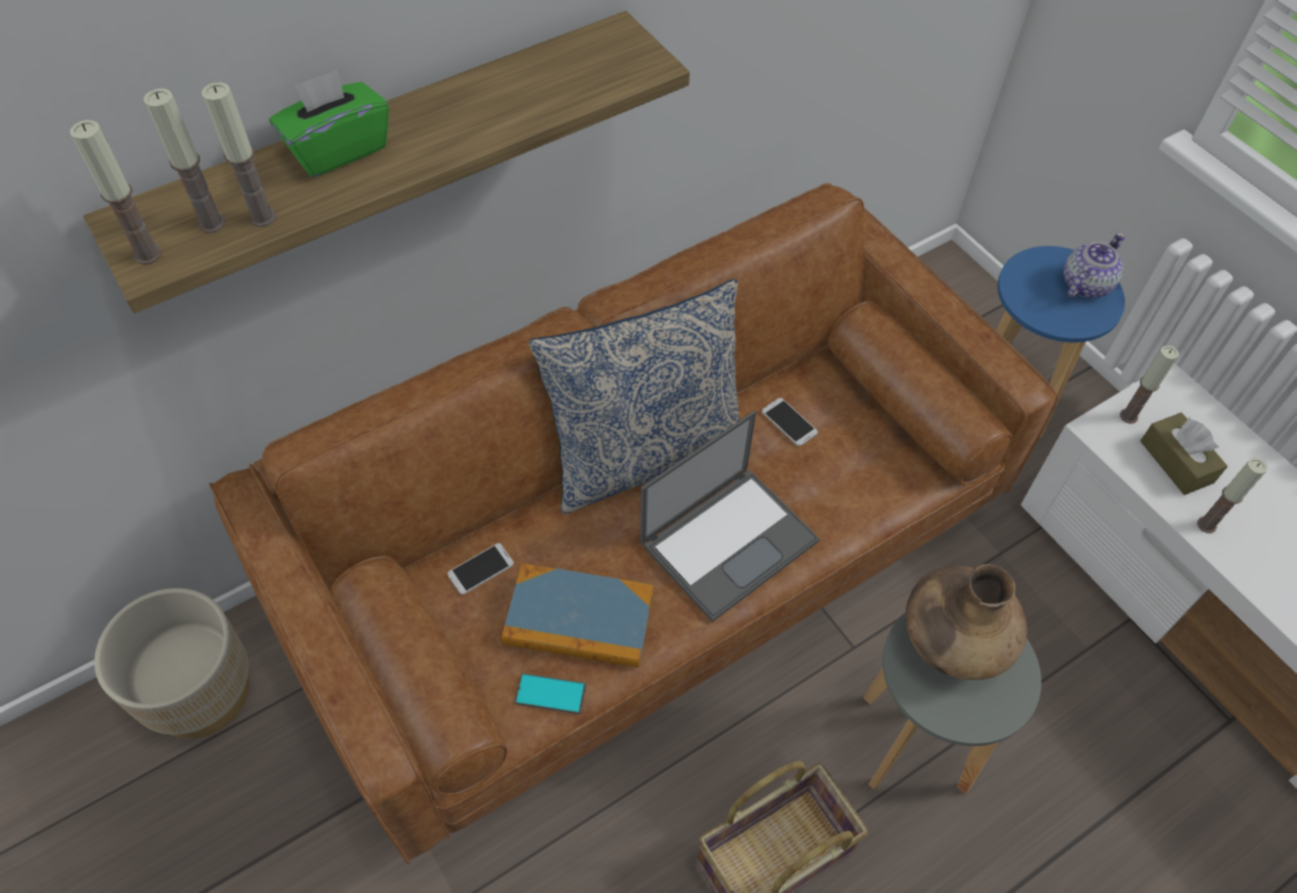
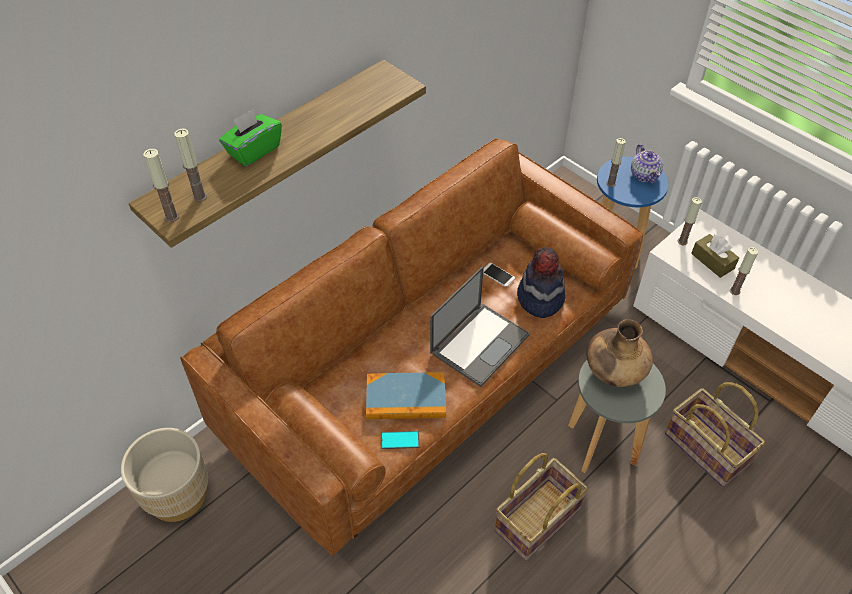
camera: 10 degrees left, 5 degrees down
(262, 217) = (226, 190): candle -> candle (611, 183)
(480, 569) = (342, 382): phone -> none
(645, 456) = (421, 306): pillow -> none
(852, 477) = (540, 298): none -> hat
(1085, 284) = (644, 174): teapot -> teapot turned 135 degrees clockwise
(1099, 787) = (707, 448): none -> basket

